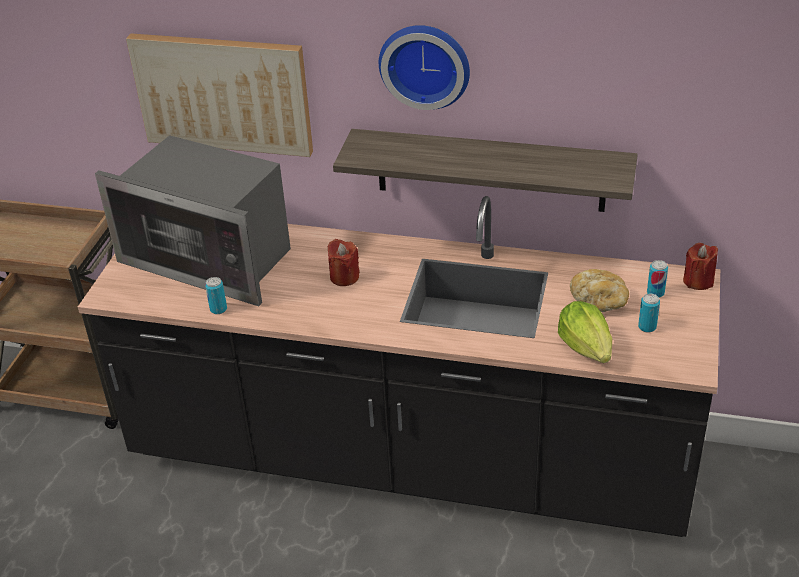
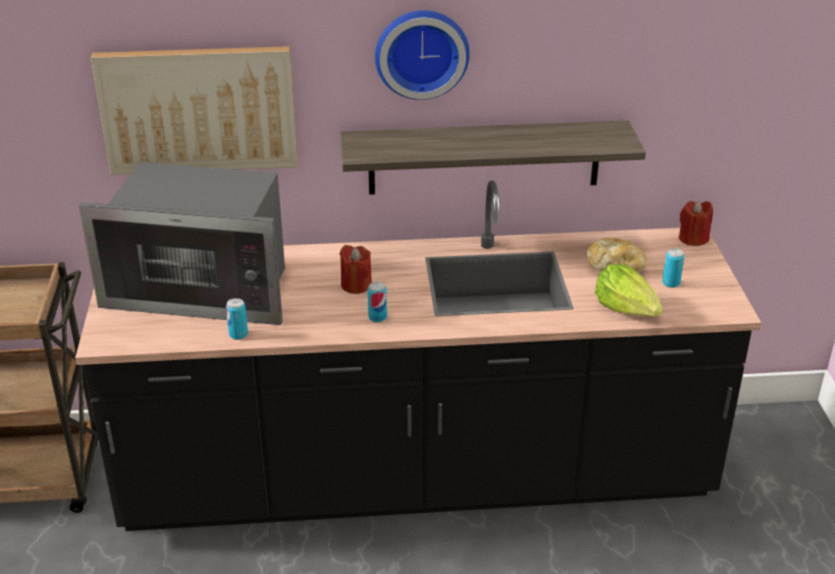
camera: 20 degrees left, 5 degrees down
(655, 293) = (661, 254): can -> can (377, 317)

